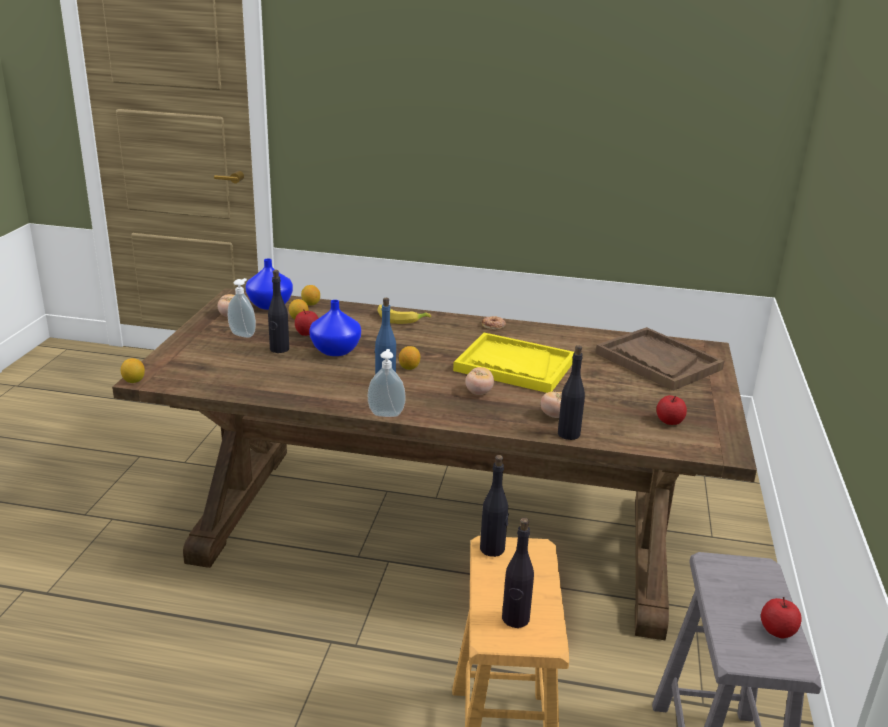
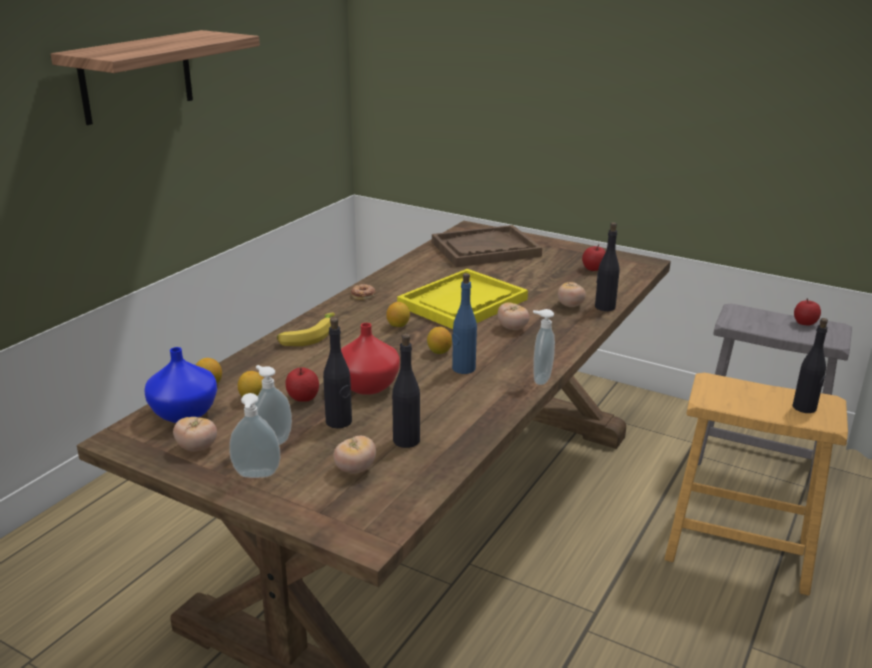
camera: 70 degrees left, 0 degrees up
(134, 381) = (372, 548): lemon -> lemon (398, 325)
(204, 337) = (256, 476): none -> soap dispenser
(220, 363) = (355, 469): none -> tomato
(336, 351) = (369, 386): blue vase -> red vase
(492, 549) = (711, 398): black bottle -> black bottle (406, 440)
(505, 107) = (137, 76): none -> shelf

